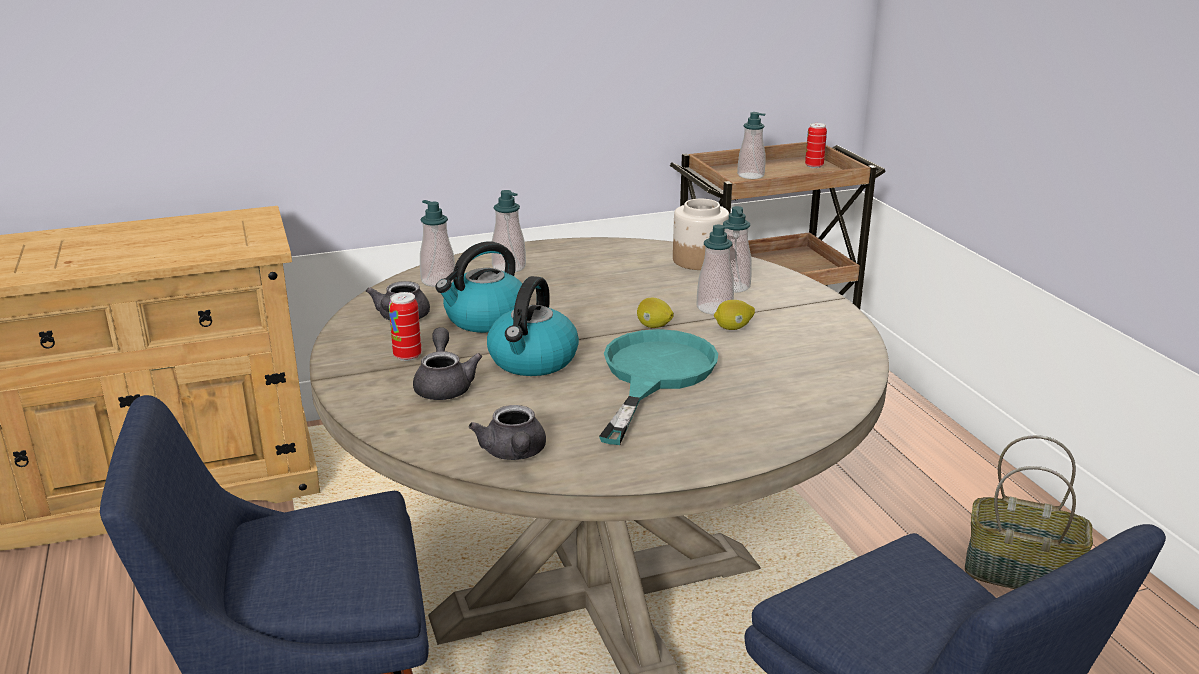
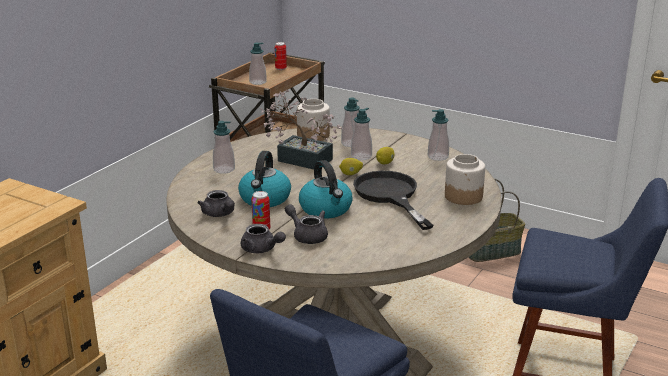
camera: 40 degrees left, 0 degrees up
(438, 281) = (200, 189): soap dispenser -> soap dispenser (438, 157)
(514, 454) = (394, 250): grey teapot -> grey teapot (261, 249)
(625, 284) = (299, 158): none -> potted plant
(653, 375) = (390, 195): turquoise frying pan -> black frying pan
(764, 419) = (464, 196): none -> jar

